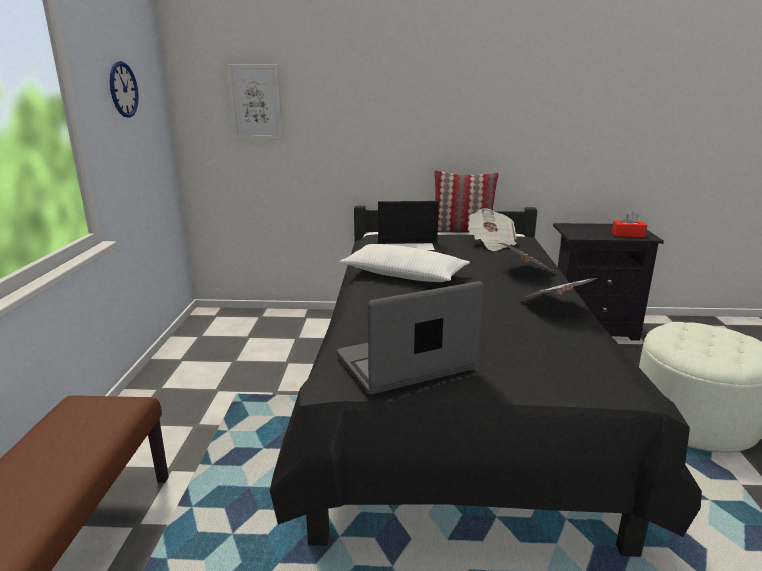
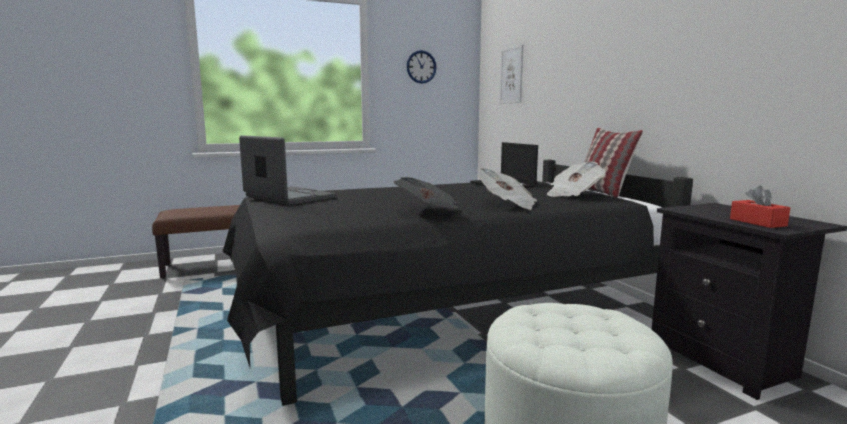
camera: 65 degrees right, 10 degrees down
(404, 275) = (441, 188): white pillow -> none

